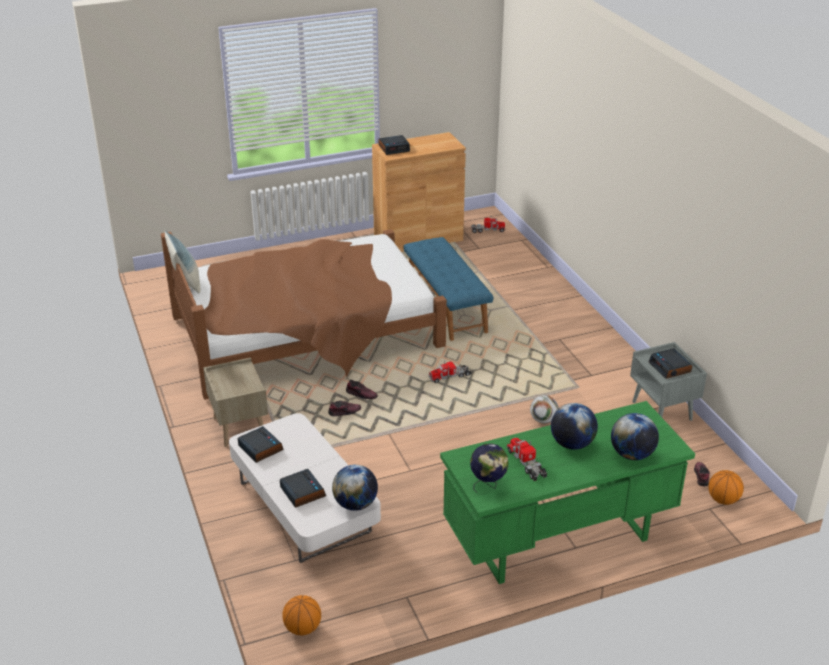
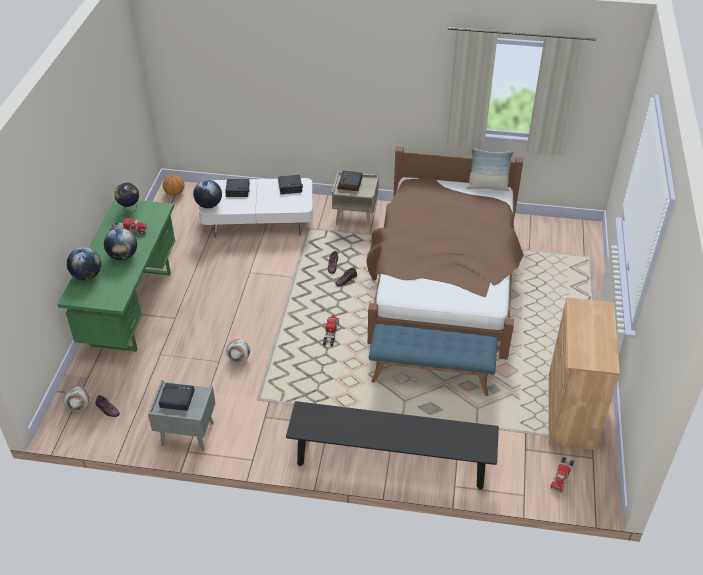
camera: 120 degrees right, 10 degrees up
(394, 148) = (593, 313): alarm clock -> alarm clock (350, 184)
(560, 298) = (391, 462): none -> black bench
(723, 500) = (78, 406): basketball -> football

